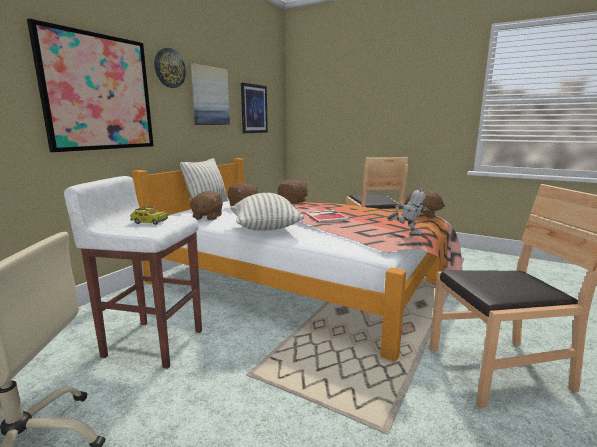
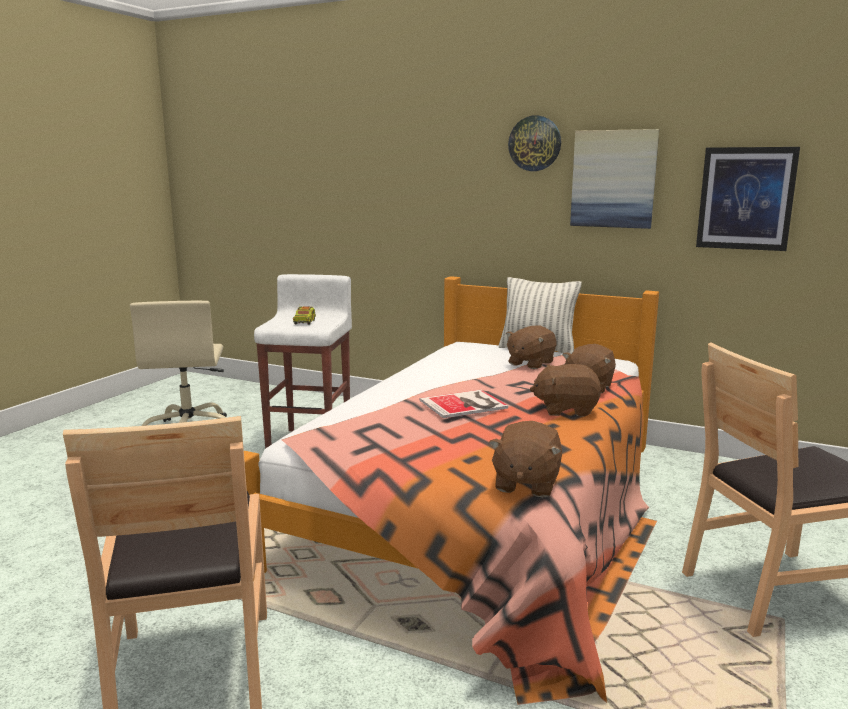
camera: 85 degrees right, 0 degrees up
(98, 93) = (432, 184): picture -> none
(207, 217) = (457, 355): brown plush toy -> brown plush toy (566, 409)
(265, 229) = (399, 383): pillow -> none
(407, 233) = (371, 457): toy robot -> none

